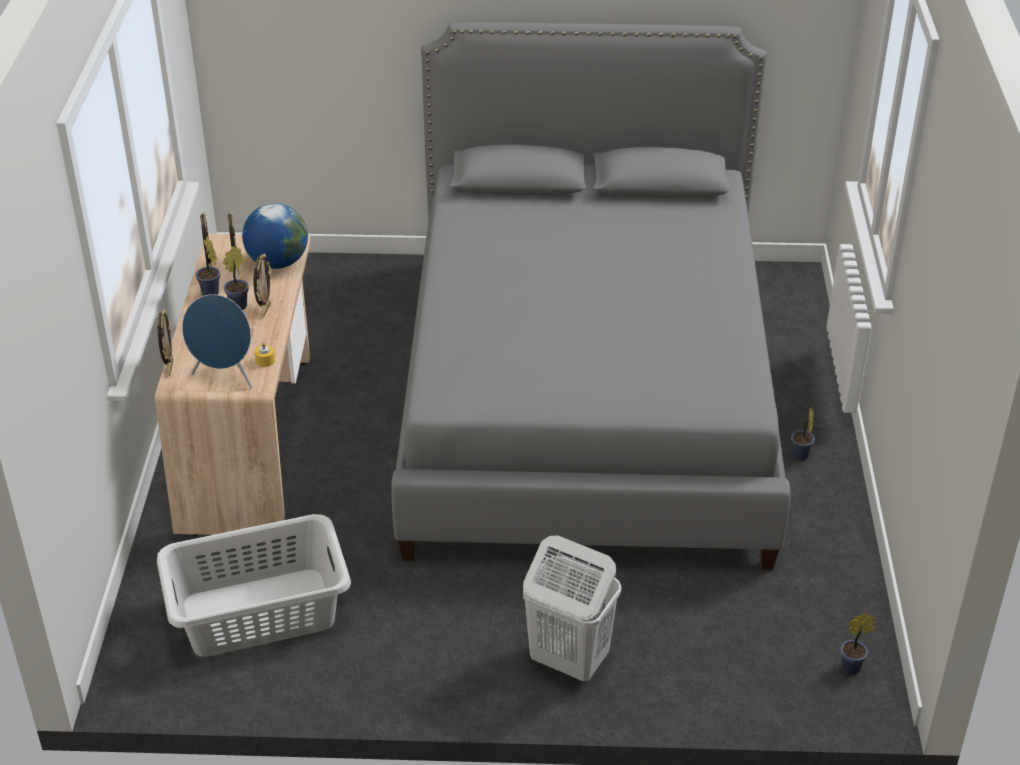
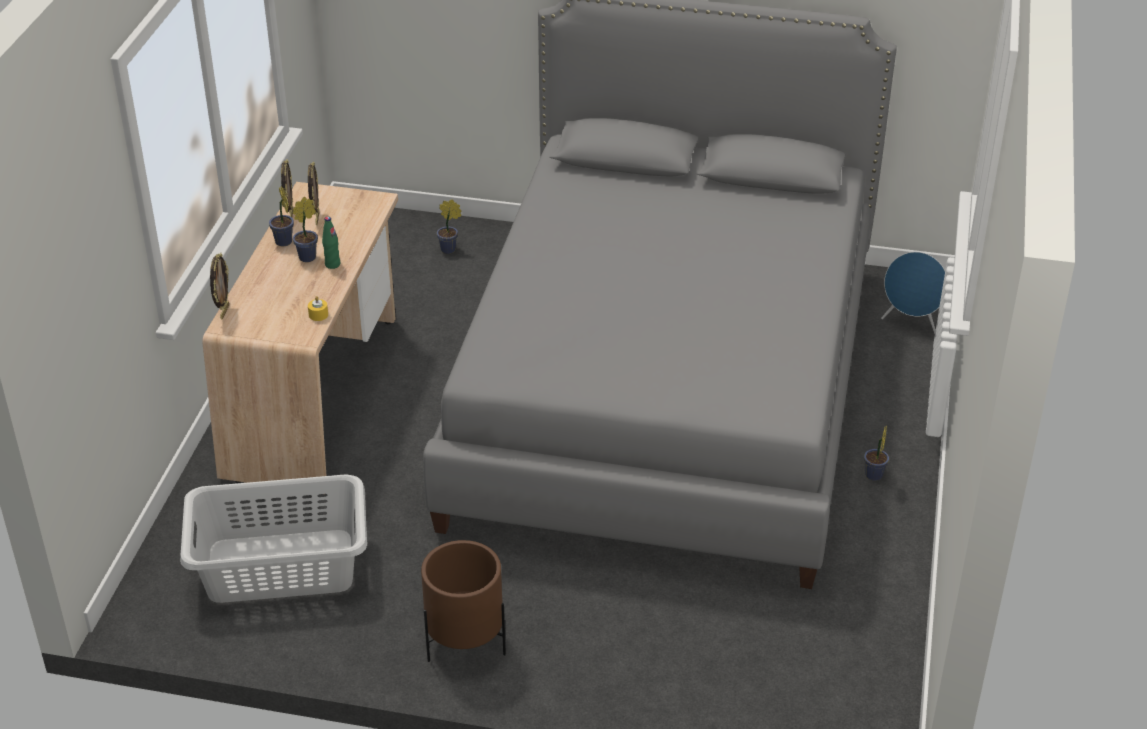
camera: 10 degrees right, 0 degrees up
(225, 377) = (275, 327): blue speaker -> blue speaker (911, 324)
(265, 310) = (332, 264): picture frame -> green bottle
(278, 262) = (358, 218): globe -> none
(459, 662) = (465, 641): none -> brown planter
(568, 661) = (574, 654): white laundry basket -> none
(853, 668) = (868, 701): potted plant -> potted plant (450, 249)

